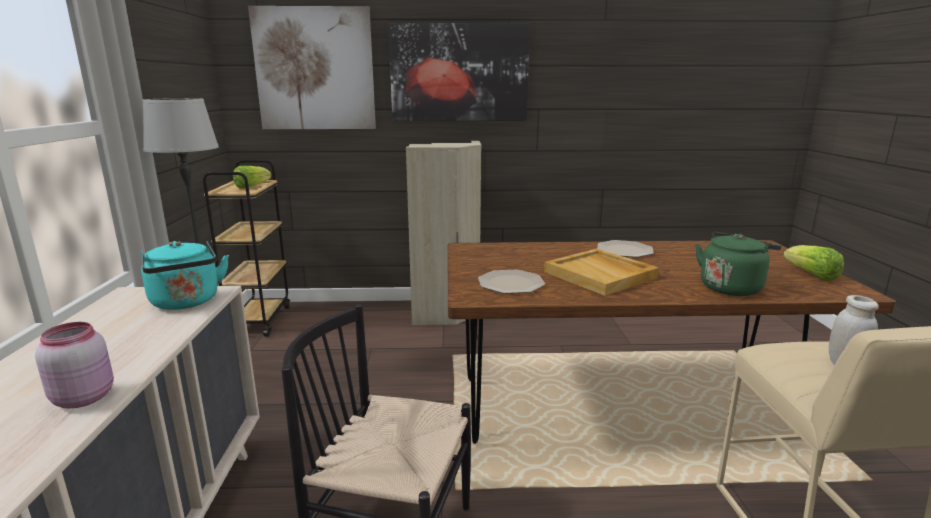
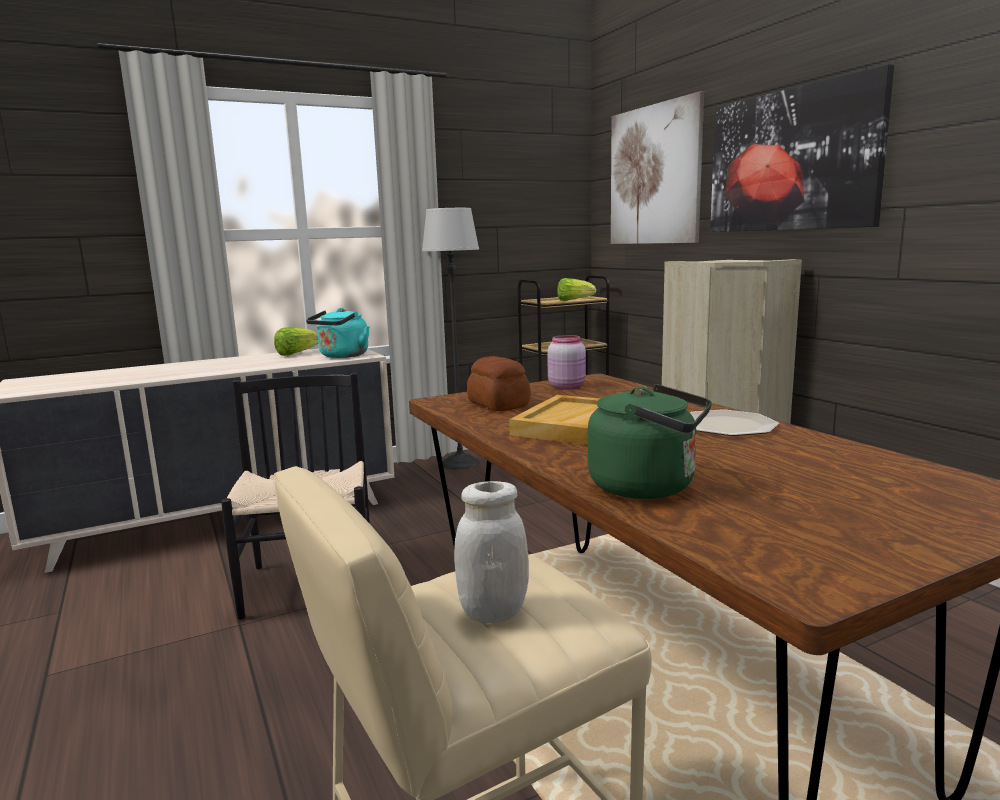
camera: 65 degrees right, 5 degrees down
(84, 397) = (204, 371): pink jar -> pink jar (567, 386)
(511, 283) = (498, 404): plate -> bread
(811, 275) = (854, 543): lettuce -> lettuce (296, 353)

